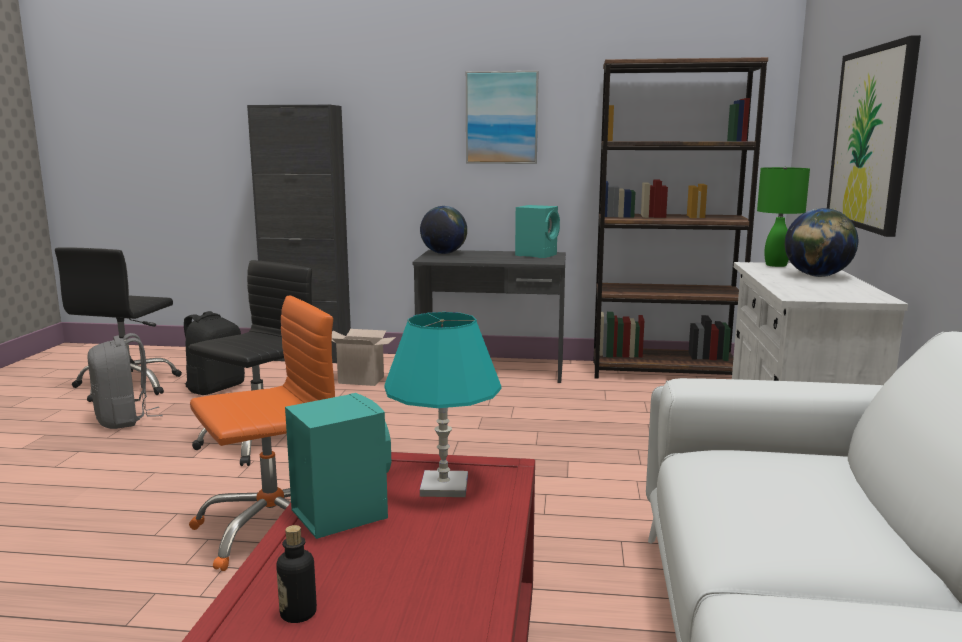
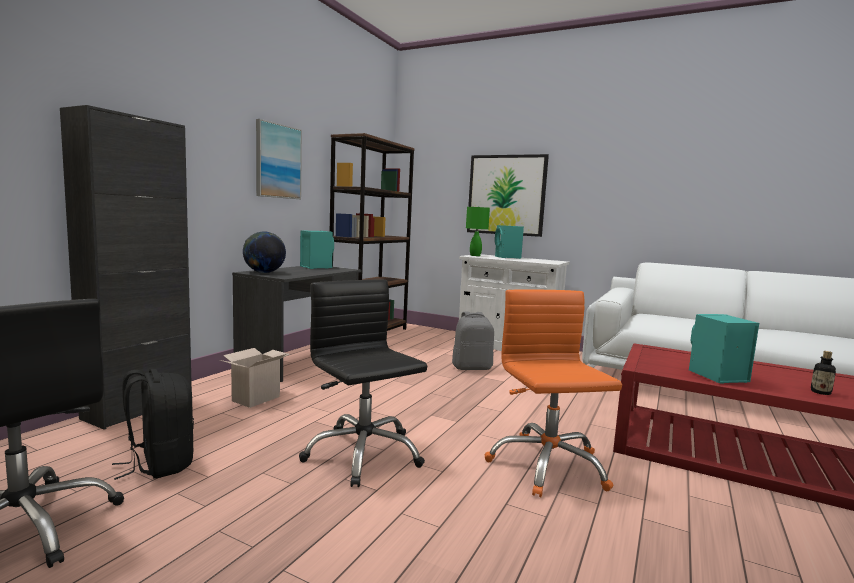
camera: 70 degrees left, 5 degrees down
(124, 420) = (196, 532): grey backpack -> grey backpack (472, 367)
(444, 486) = (671, 359): turquoise table lamp -> none
(817, 276) = (507, 257): globe -> turquoise speaker

